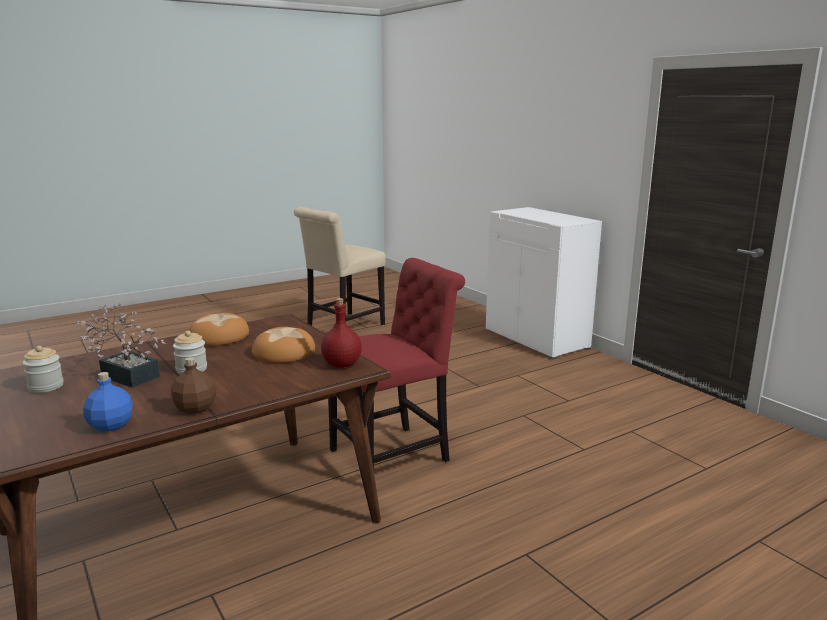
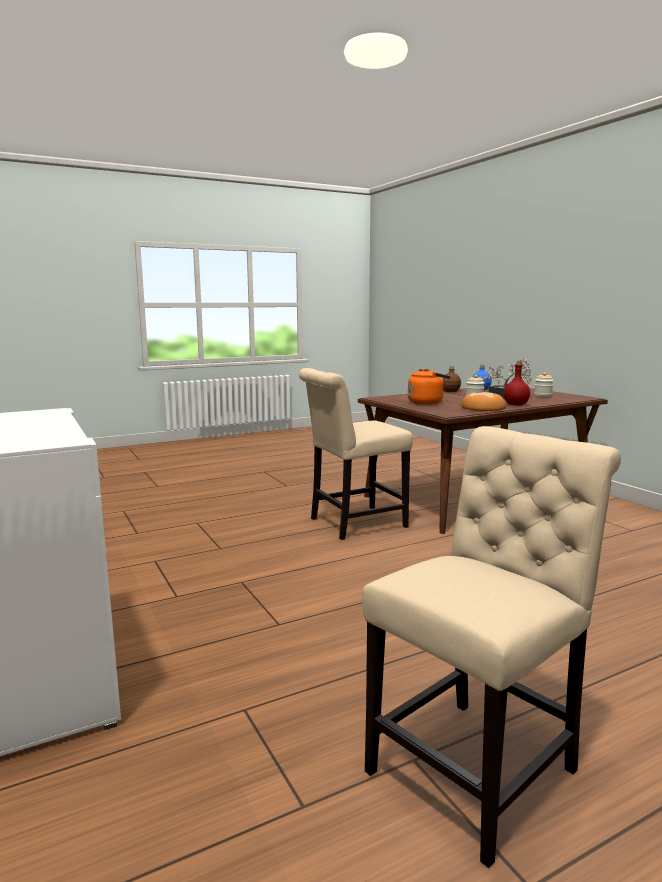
camera: 175 degrees left, 5 degrees down
(283, 352) = (427, 402): bread -> orange kettle
(341, 364) = (387, 399): red bottle -> red bottle (516, 405)
(395, 454) = (353, 524): red chair -> beige chair

